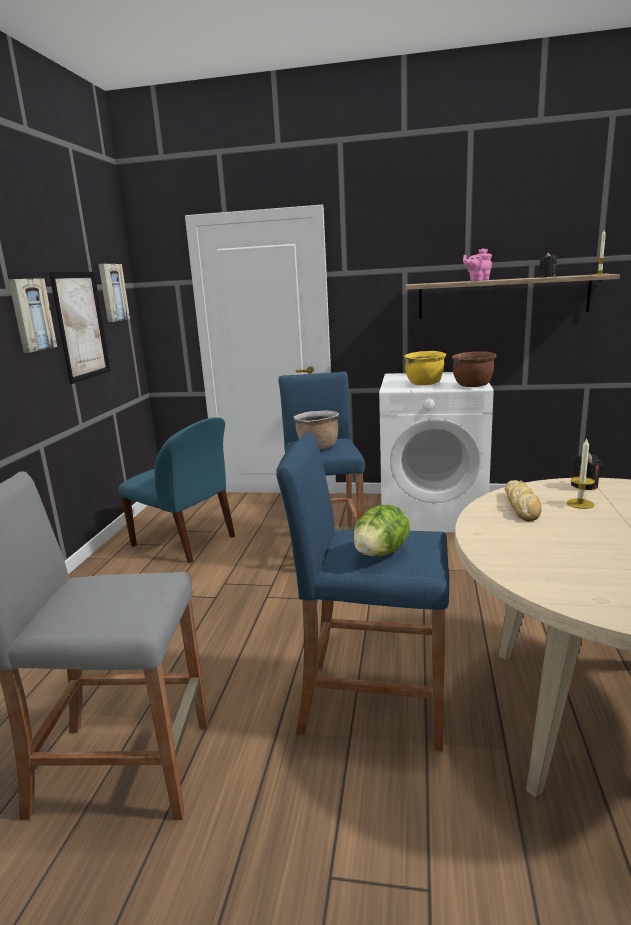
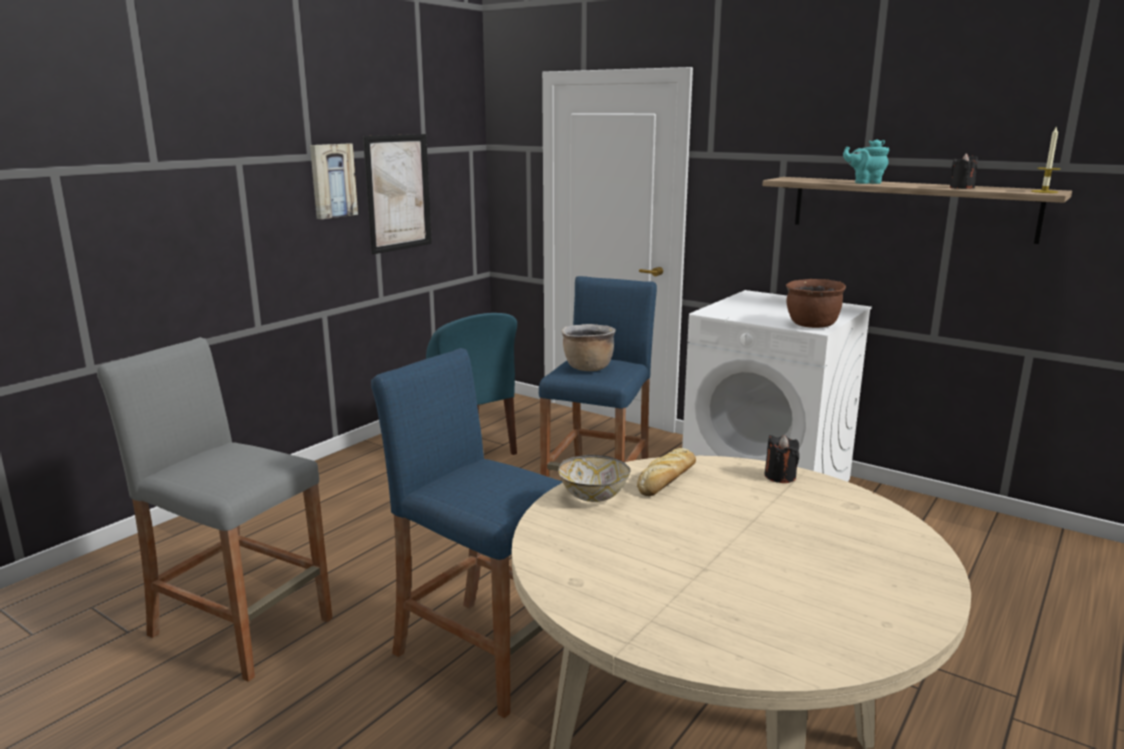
camera: 25 degrees right, 0 degrees up
(112, 292) = (450, 156): picture -> none
(380, 553) = (477, 488): lettuce -> none
(424, 384) = (759, 313): yellow cooking pot -> none
(477, 280) = (865, 183): pink teapot -> turquoise teapot
(495, 532) = (593, 496): none -> bowl
(580, 503) = (735, 493): candle -> none

